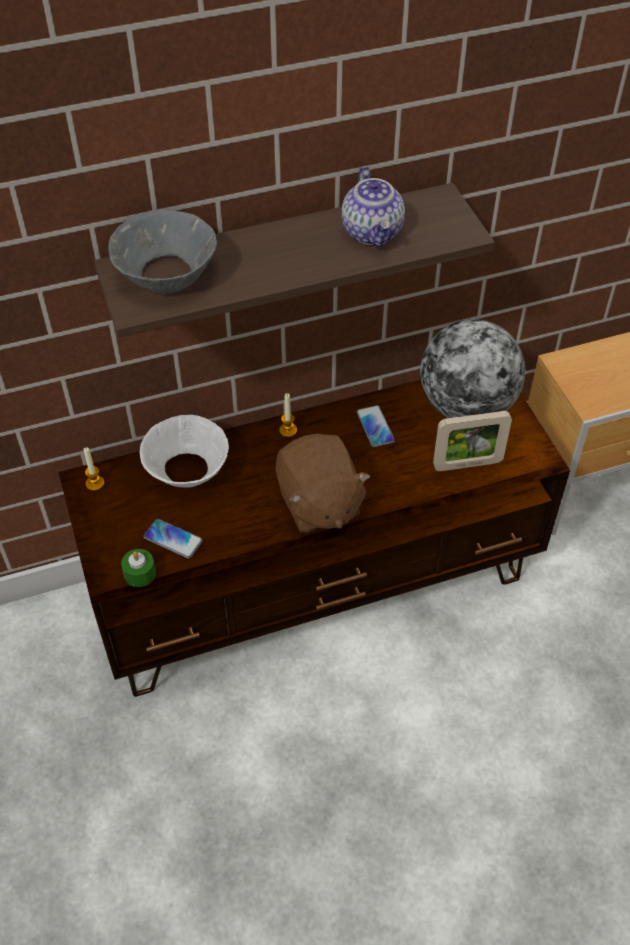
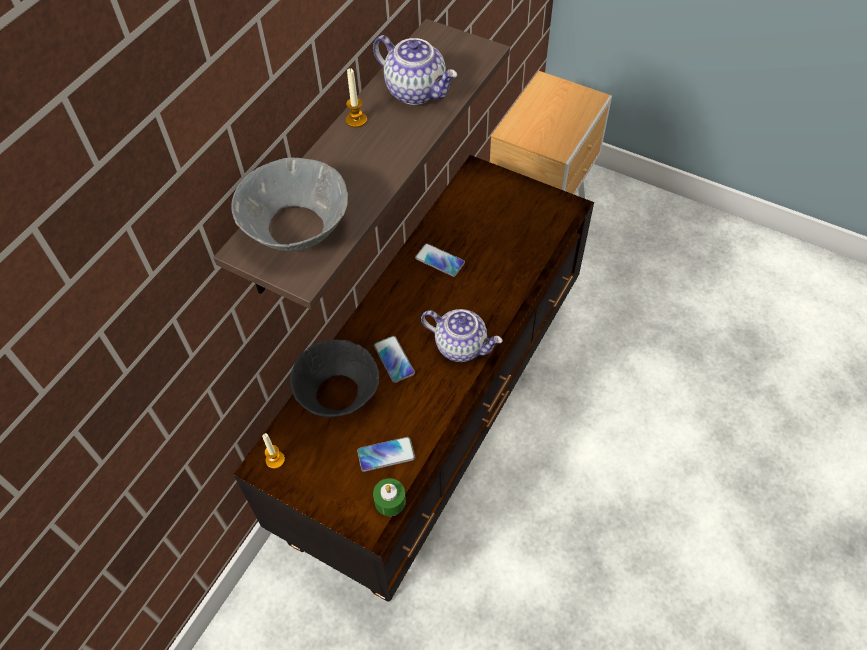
camera: 40 degrees left, 5 degrees up
(187, 470) = (338, 394): white bowl -> black bowl
(255, 476) = (394, 359): none -> phone
(288, 430) = (381, 307): candle -> candle (356, 120)
(318, 503) = (461, 345): brown plush toy -> teapot
(466, 407) = (485, 203): globe -> none
(467, 464) = (528, 243): picture frame -> none

